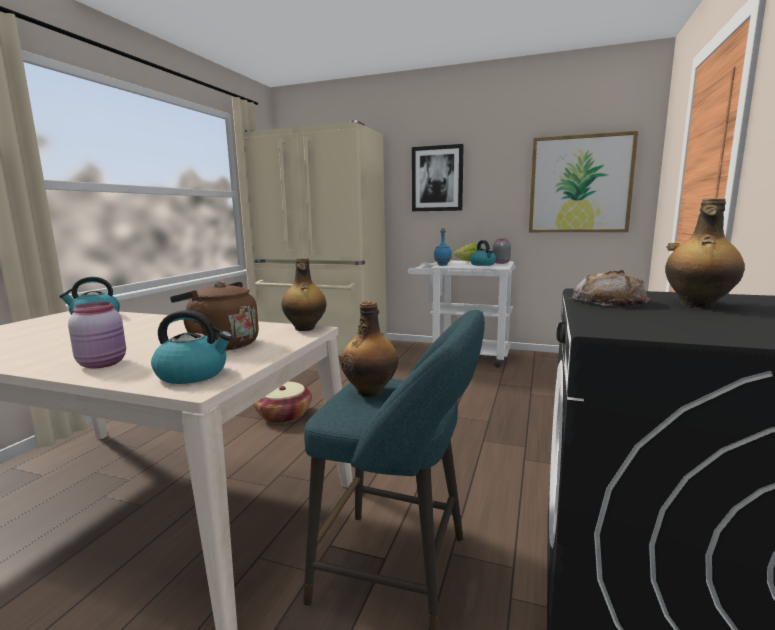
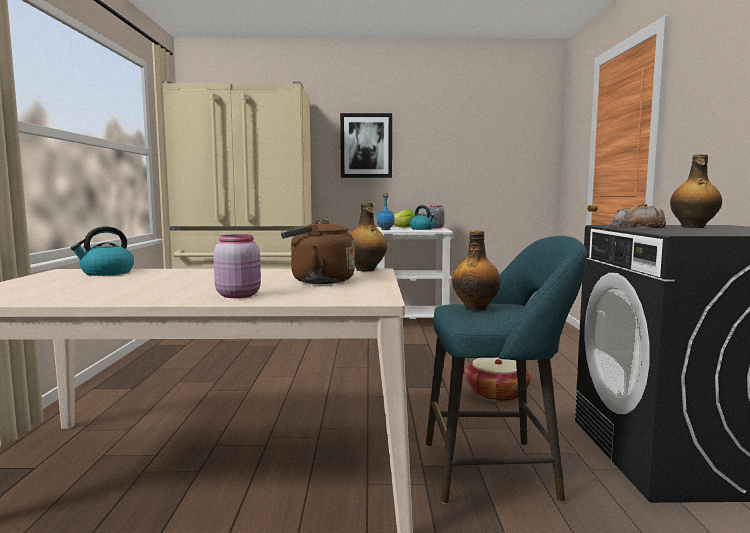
camera: 20 degrees left, 5 degrees down
(193, 374) = (349, 295): kettle -> none
(284, 415) = (271, 384): basket -> basket (496, 394)
(580, 184) = (499, 156): picture -> none

